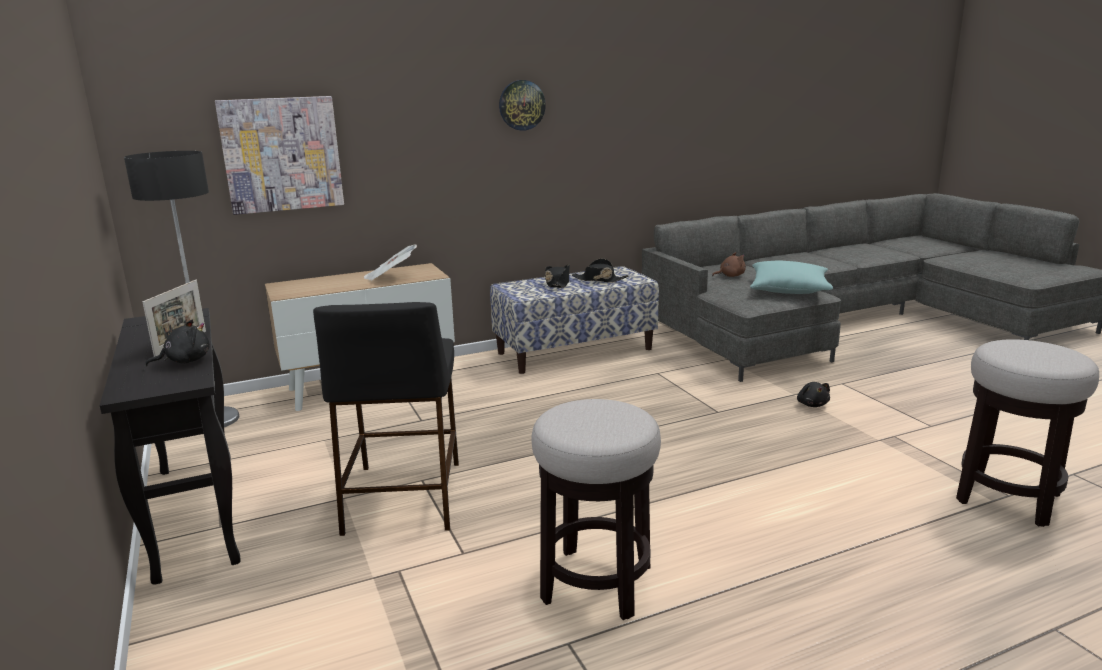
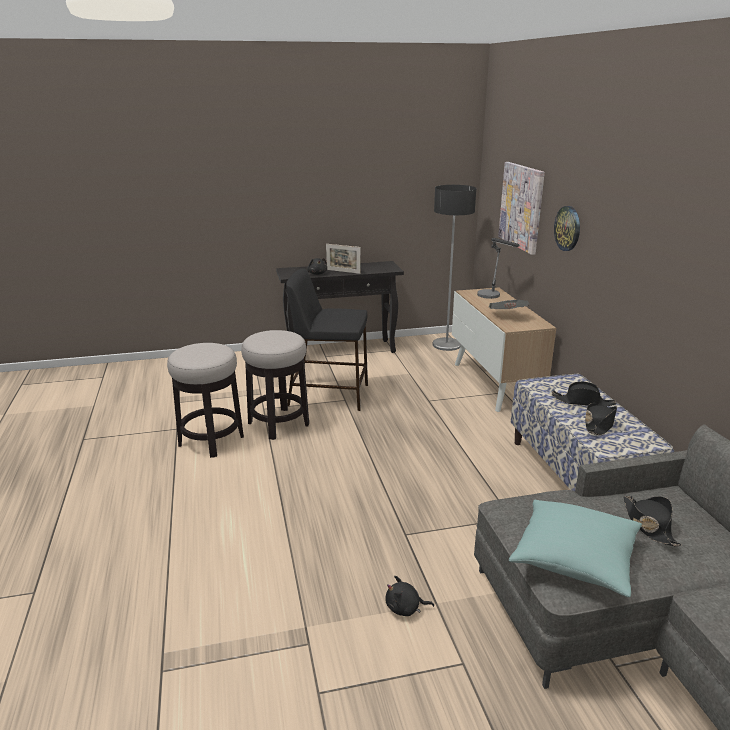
camera: 100 degrees right, 5 degrees up
(311, 284) = (492, 297): none -> table lamp
(521, 105) = (640, 216): wall clock -> wall clock (568, 228)
(730, 276) = (648, 525): brown plush toy -> black hat
(1007, 498) = (158, 667): stool -> stool (278, 424)

